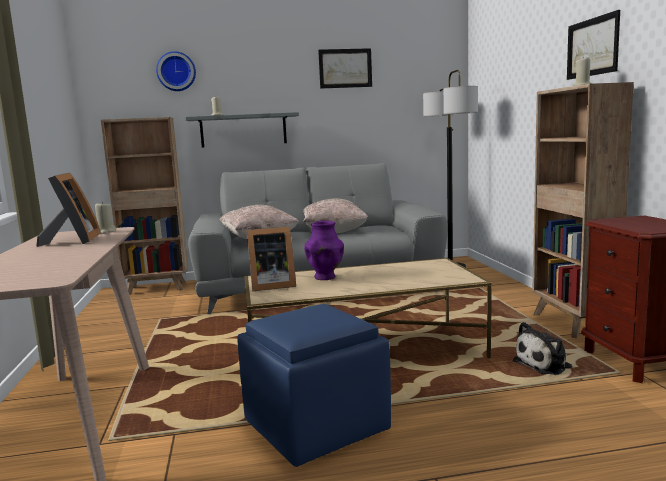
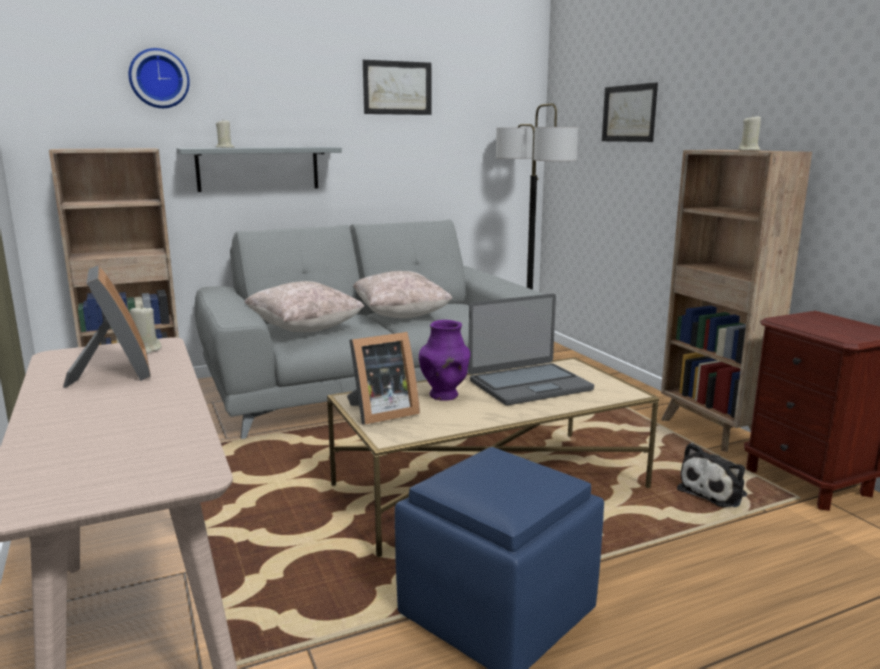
camera: 15 degrees left, 5 degrees up
(394, 273) = (529, 385): none -> laptop
(592, 47) = (749, 99): picture -> picture (629, 113)

